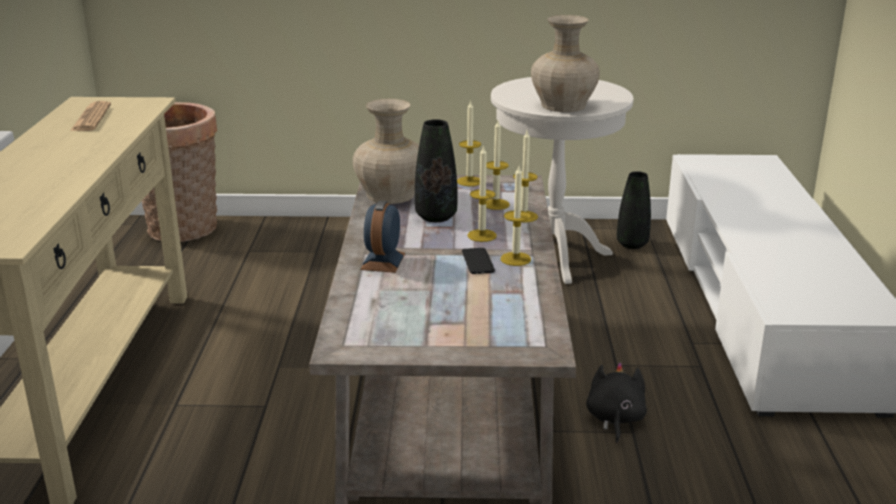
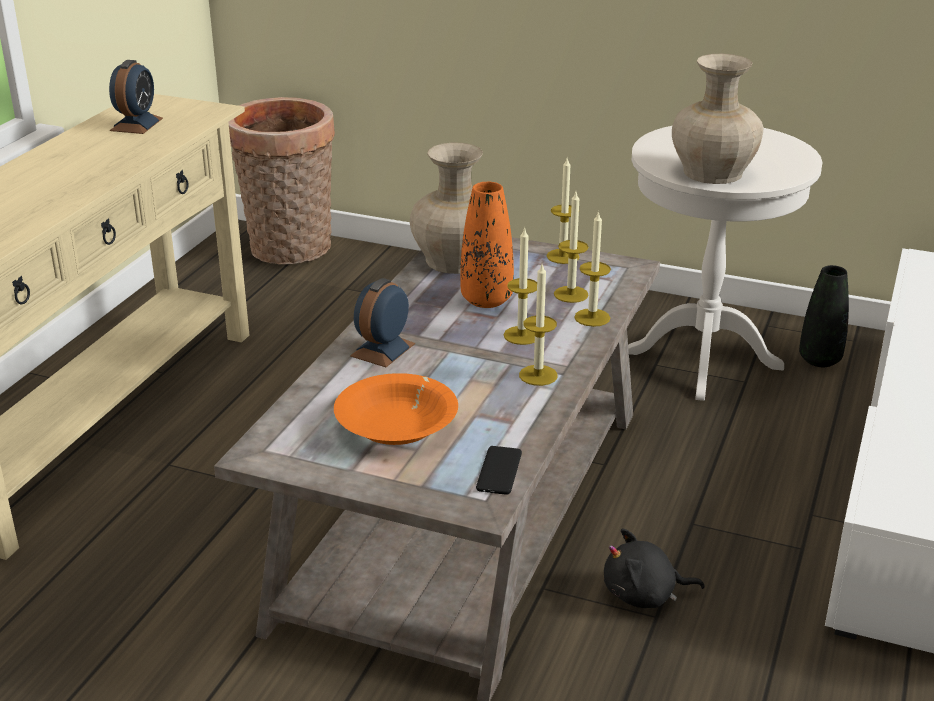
camera: 20 degrees right, 5 degrees up
(91, 118) = (136, 124): newspaper -> alarm clock
(436, 217) = (486, 300): black vase -> orange vase
(436, 309) = (397, 425): none -> orange bowl
(478, 261) = (490, 370): phone -> phone (499, 471)
(614, 419) = (644, 595): black plush toy -> black plush toy turned 120 degrees counterclockwise

